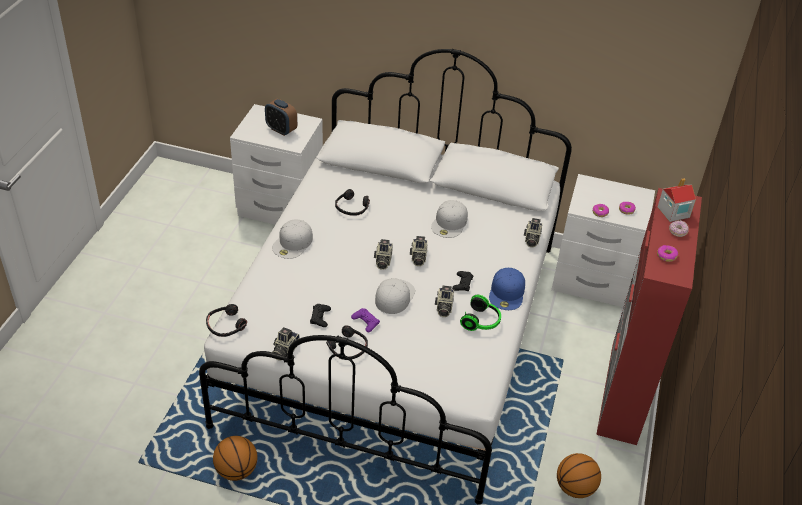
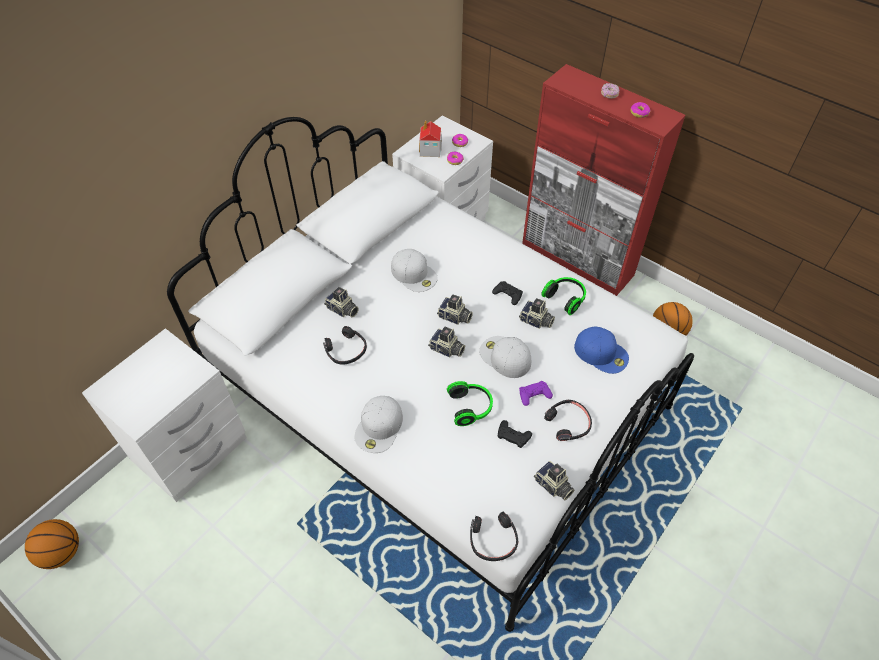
camera: 65 degrees left, 10 degrees up
(236, 471) = (577, 614): basketball -> basketball (62, 552)
(281, 130) = (159, 377): alarm clock -> none
(293, 243) = (379, 427): white cap -> white cap turned 60 degrees clockwise
(334, 287) = (471, 407): none -> headphones
(507, 293) = (533, 265): blue cap -> blue cap (601, 353)
(531, 239) = (467, 221): camera -> camera (342, 310)
(673, 212) = (581, 87): toy house -> toy house (430, 150)

